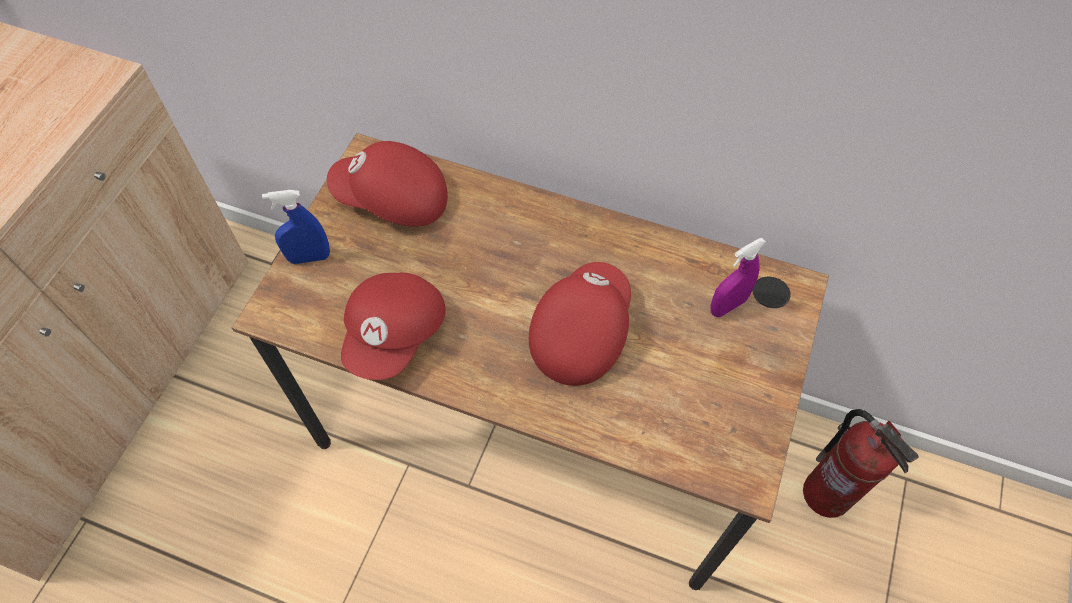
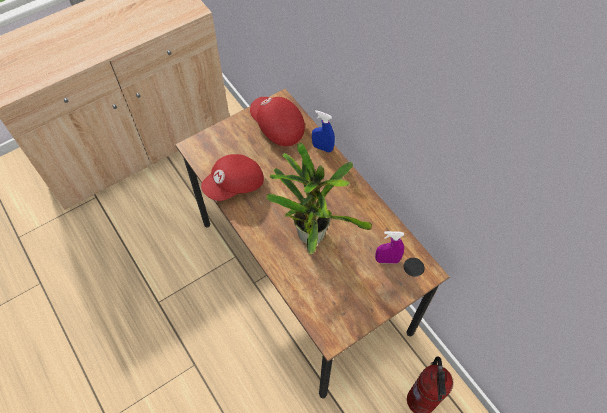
camera: 35 degrees right, 0 degrees up
(309, 257) = (225, 132): blue spray bottle -> blue spray bottle (322, 148)
(580, 332) = (311, 231): red cap -> potted plant

